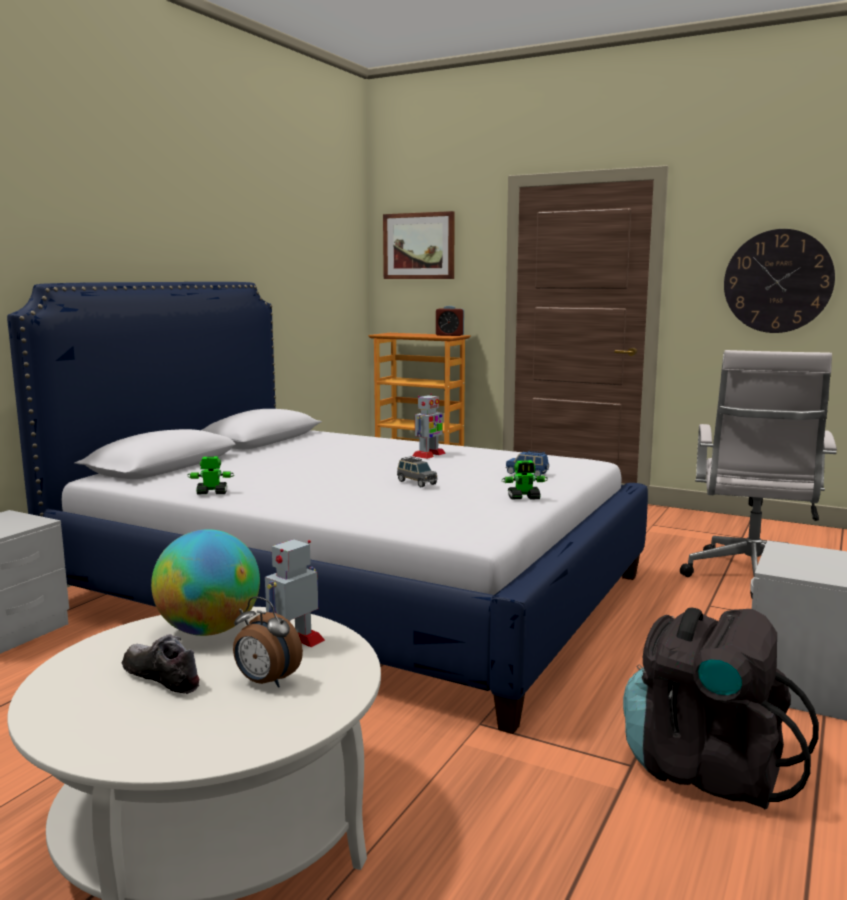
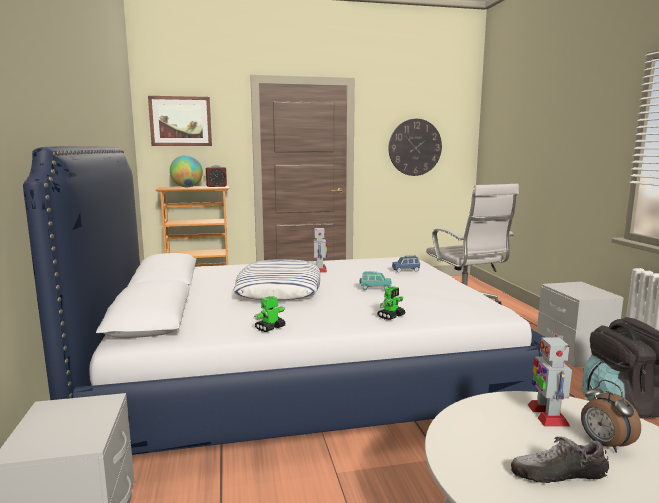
camera: 40 degrees left, 0 degrees up
(209, 630) = (486, 429): globe -> globe (187, 187)
(265, 682) = (604, 444): alarm clock -> alarm clock turned 75 degrees clockwise
(329, 464) = (279, 288): none -> pillow
(416, 482) = (375, 288): grey toy car -> turquoise toy car
(524, 498) = (450, 284): toy robot -> toy robot (391, 316)

